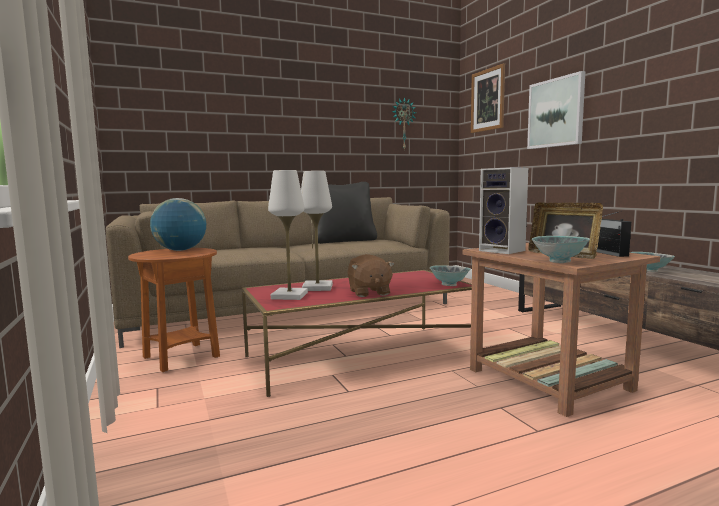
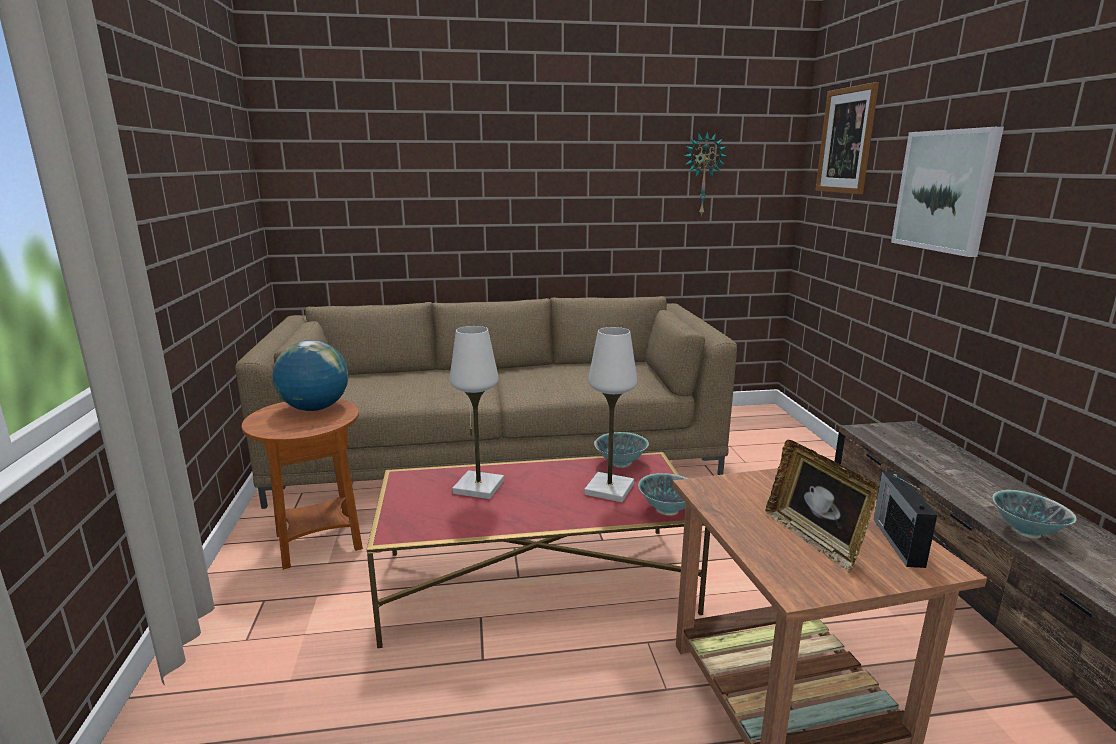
camera: 15 degrees right, 10 degrees up
(289, 296) = (427, 506): white table lamp -> white table lamp (609, 489)
(344, 241) = (583, 364): black pillow -> none
(369, 292) = (537, 515): brown plush toy -> none
(504, 251) = (731, 500): speaker -> none
(559, 261) = (782, 572): bowl -> bowl (621, 463)

